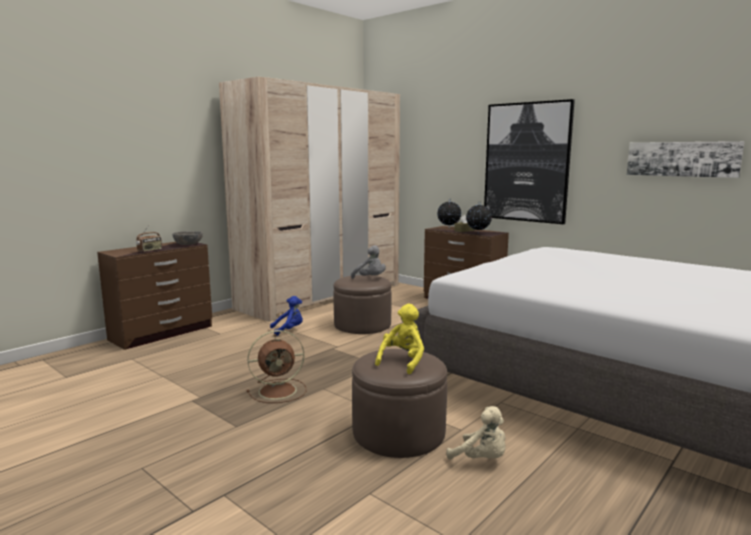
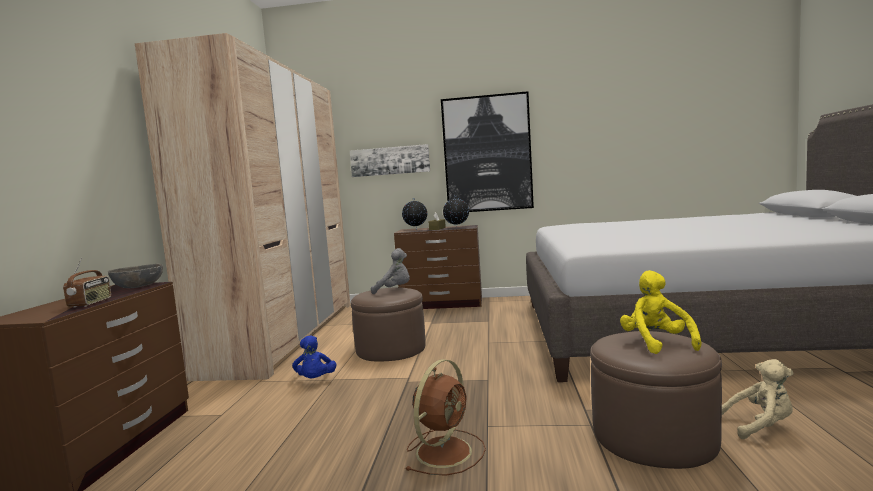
camera: 35 degrees left, 5 degrees down
(289, 330) = (315, 380): blue plush toy -> blue plush toy turned 135 degrees clockwise
(682, 159) = (627, 138): picture -> picture (390, 161)

